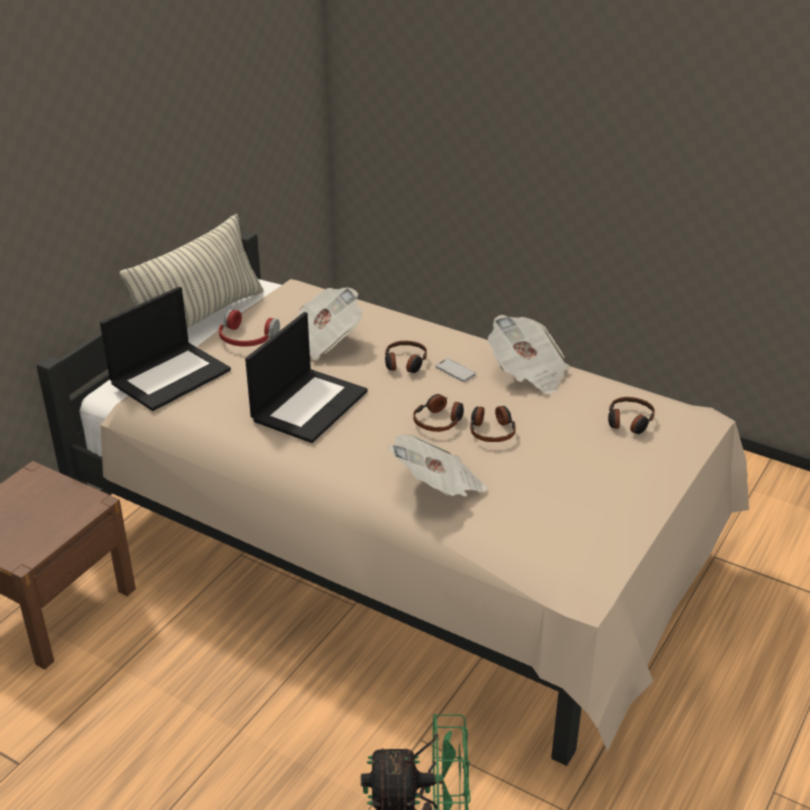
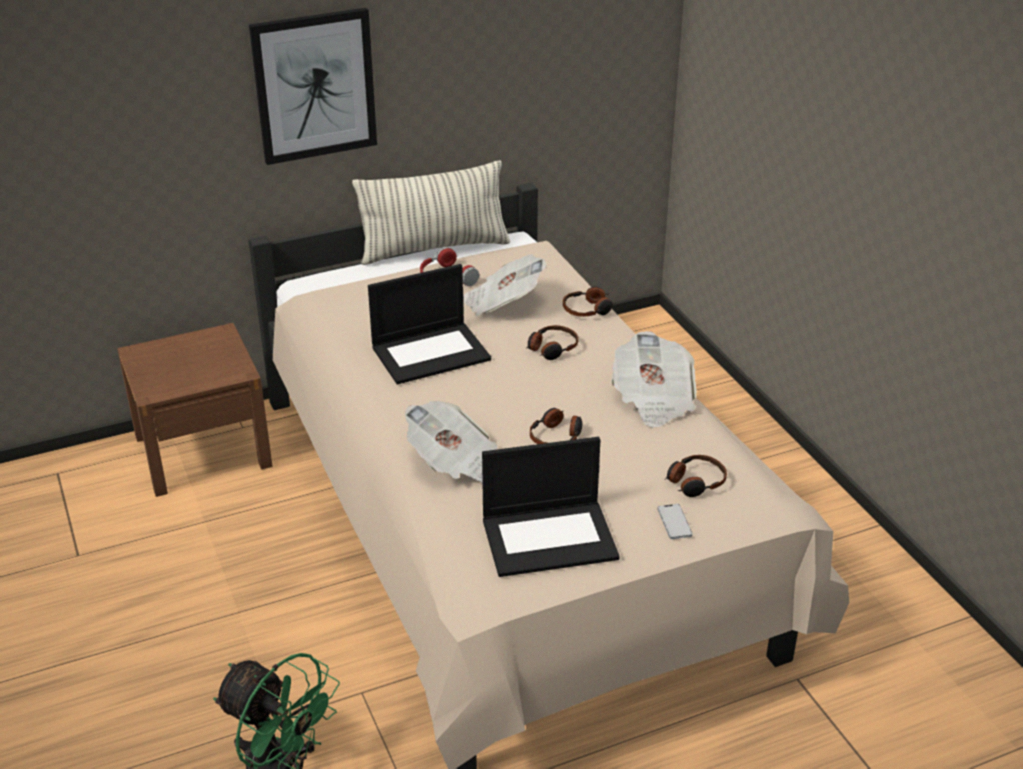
camera: 35 degrees right, 0 degrees up
(69, 182) = (314, 86): none -> picture
(170, 375) = (354, 287): laptop -> laptop (550, 537)
(439, 421) = (521, 409): headphones -> headphones (588, 310)
(455, 371) = (588, 372): phone -> phone (674, 522)

